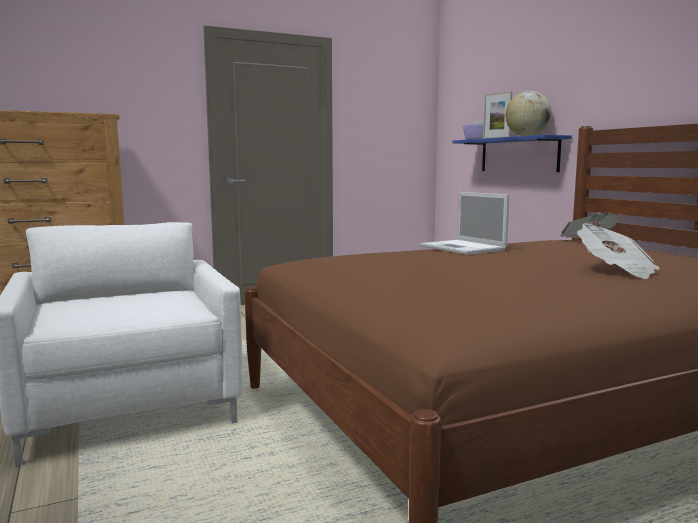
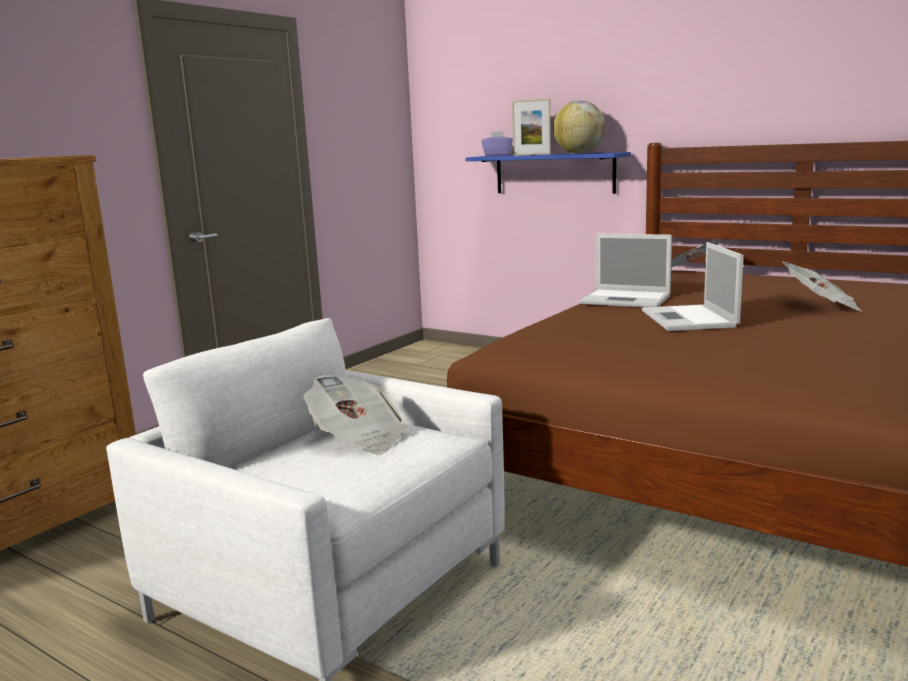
camera: 30 degrees left, 5 degrees up
(144, 299) = (358, 439): none -> newspaper
(465, 263) = (689, 319): none -> laptop

